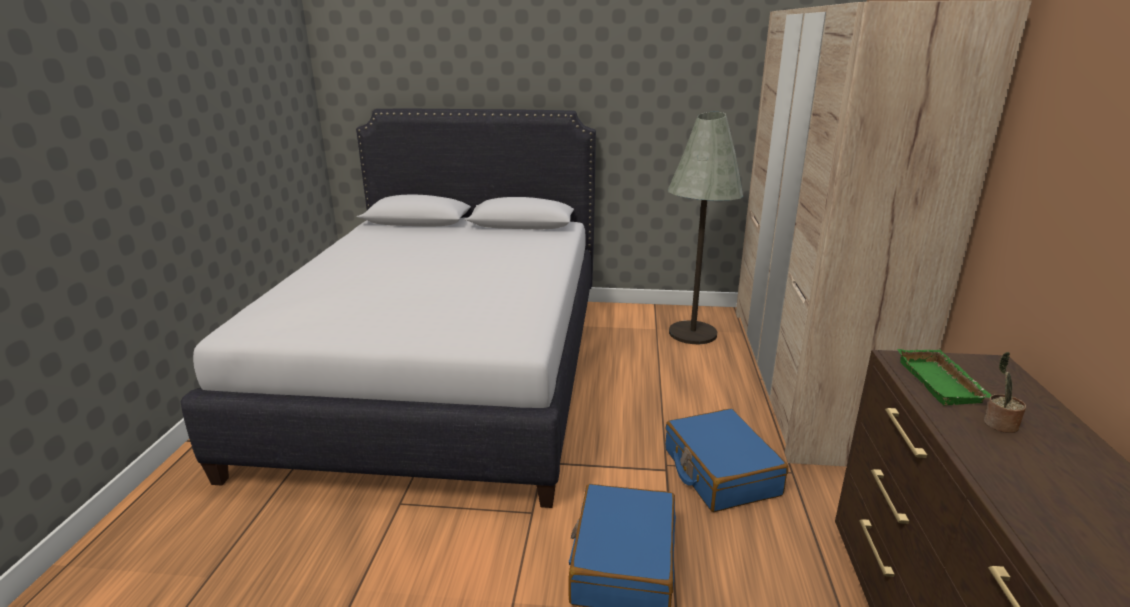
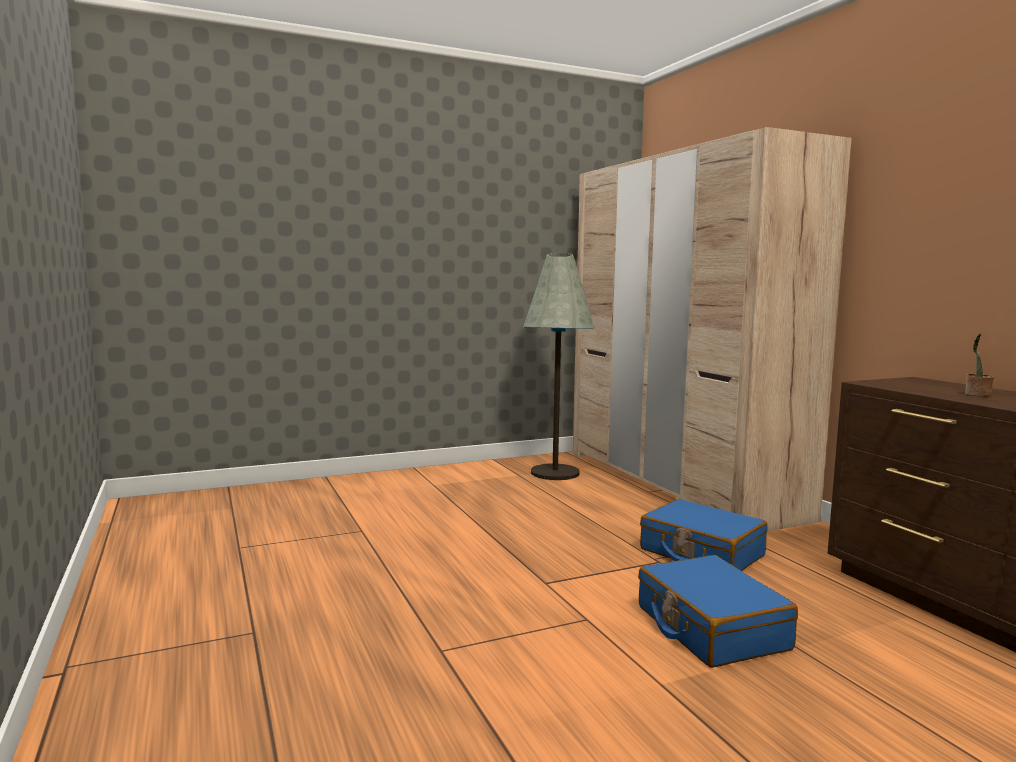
camera: 30 degrees left, 15 degrees down
(444, 372) = (342, 541): white bed -> none
(943, 383) = (913, 387): green tray -> none

